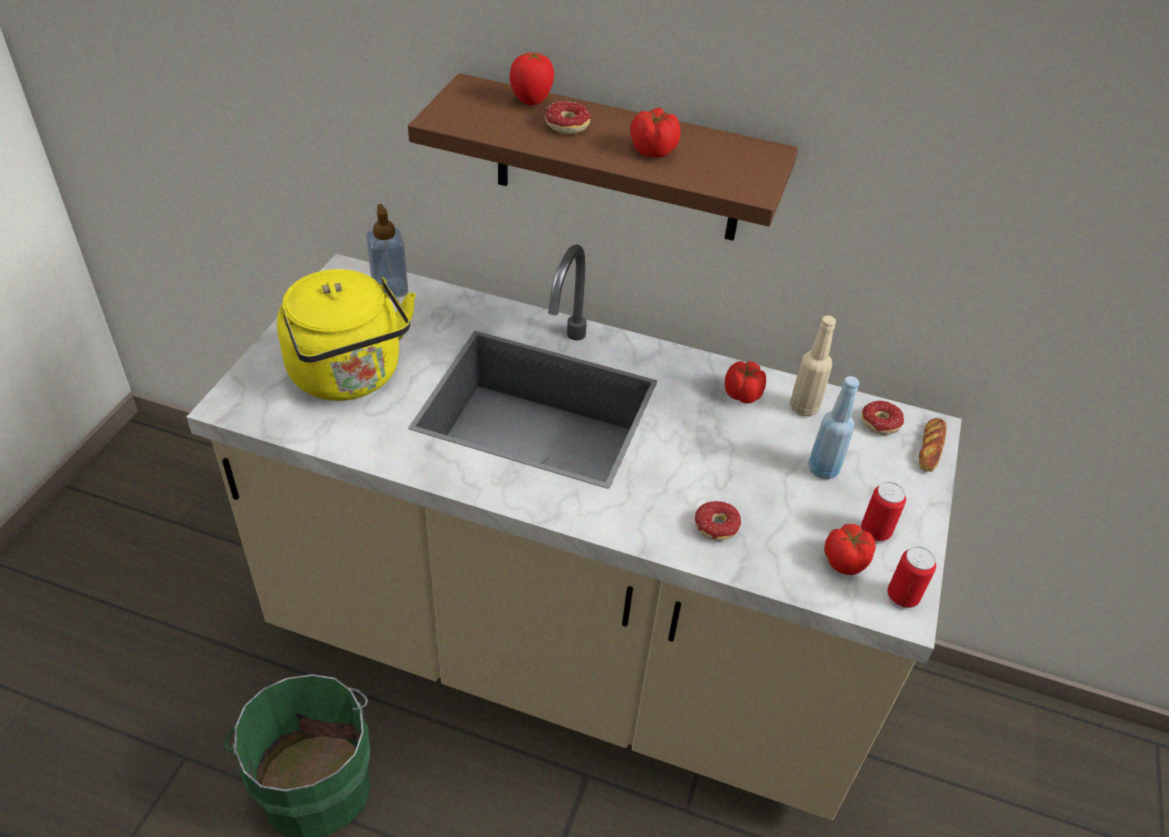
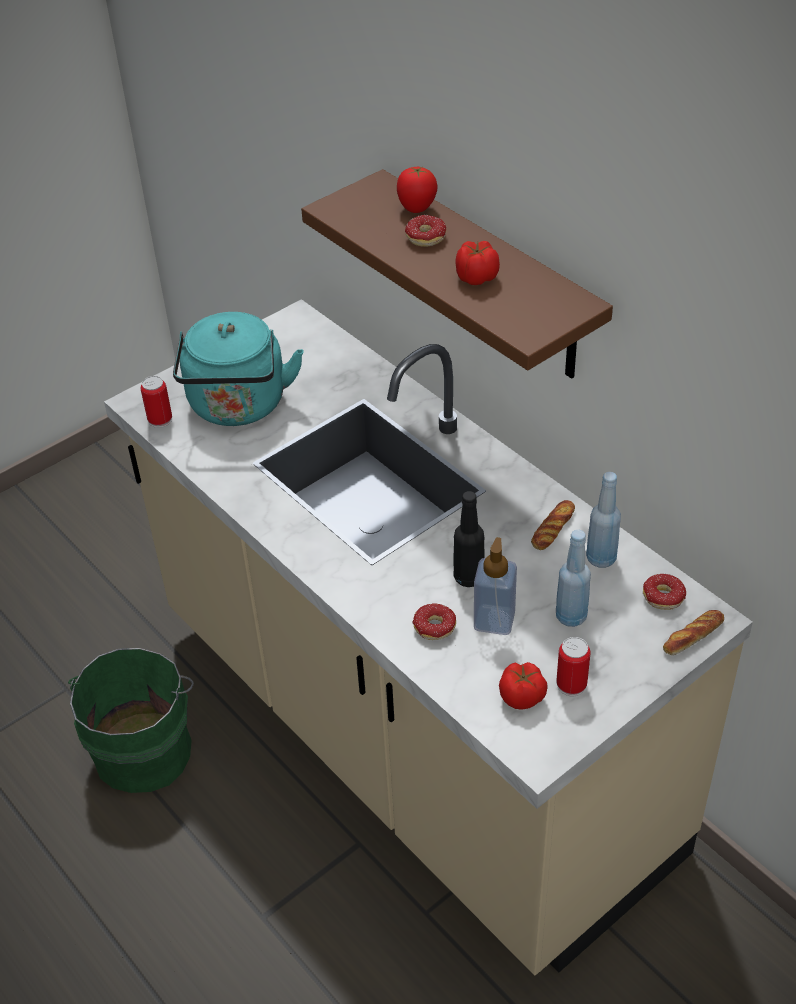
camera: 35 degrees right, 0 degrees up
(350, 376) = (238, 407): yellow kettle -> turquoise kettle
(390, 289) = (321, 343): soap dispenser -> soap dispenser (494, 620)
(708, 467) = (468, 577): none -> black bottle
(742, 395) = (553, 528): tomato -> bread
(803, 407) = (601, 558): beige bottle -> blue bottle
(902, 597) = (547, 744): can -> can (160, 420)

